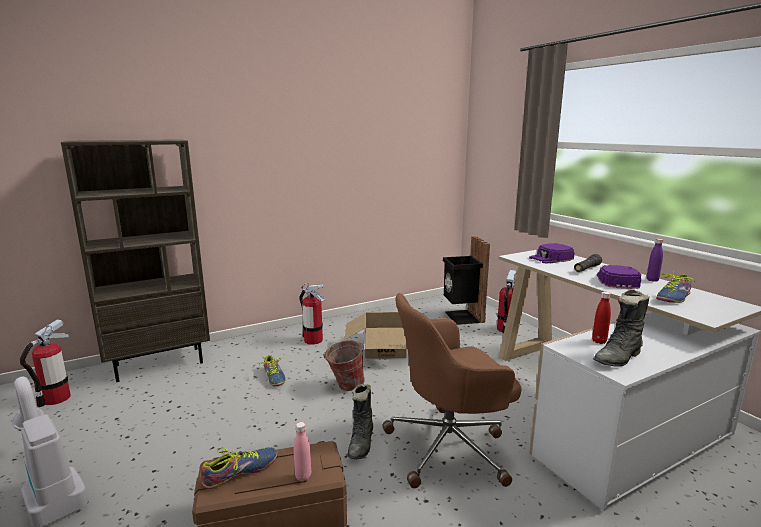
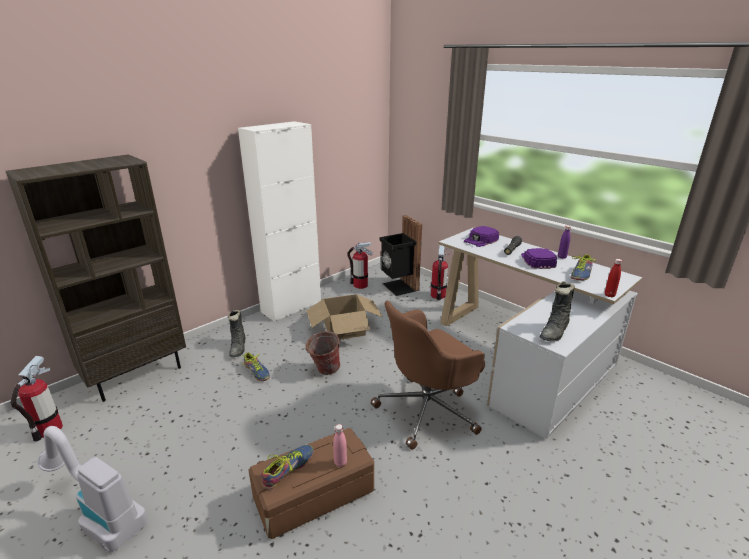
camera: 15 degrees left, 10 degrees up
(313, 340) = (276, 329): fire extinguisher -> fire extinguisher (360, 285)
(338, 322) = (291, 307): none -> white cabinet
(361, 443) = (358, 420): black boot -> black boot (238, 348)
(599, 341) = (537, 318): red bottle -> red bottle (609, 295)

